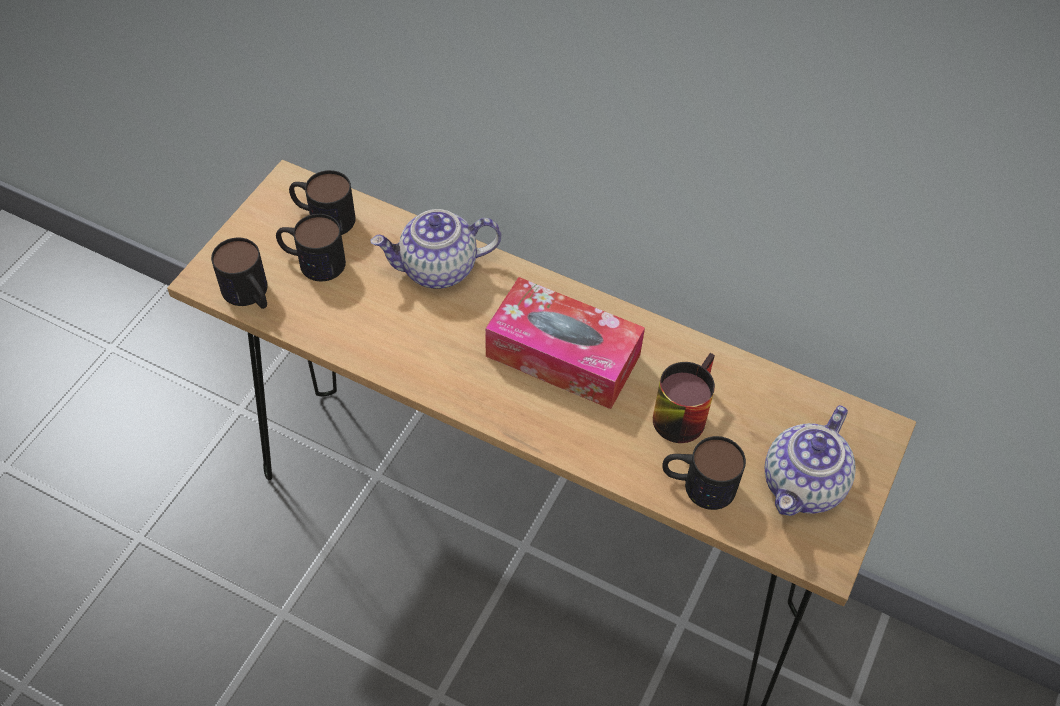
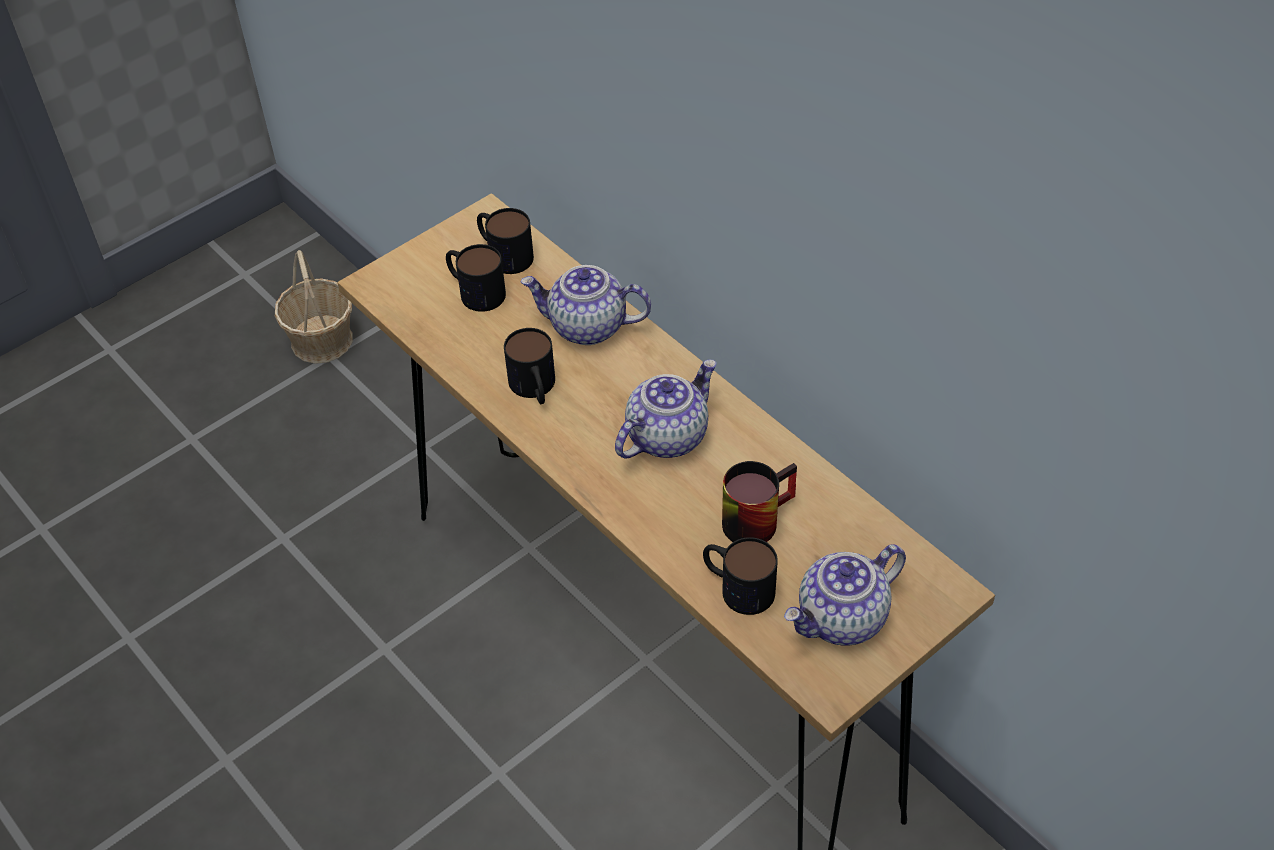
camera: 25 degrees right, 5 degrees down
(97, 334) = (322, 340): none -> basket
(250, 295) = (406, 307): mug -> mug (534, 389)
(563, 356) = (666, 435): tissue box -> teapot

